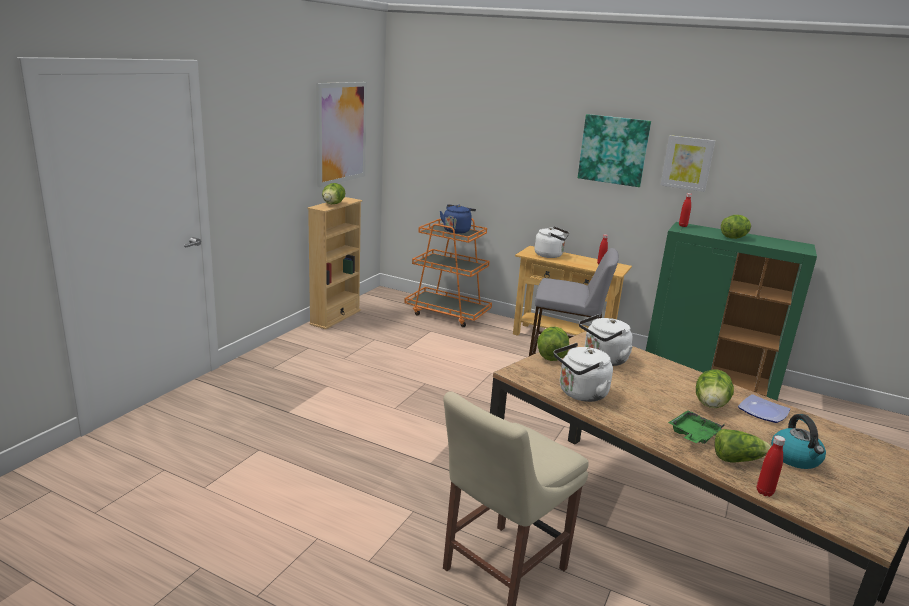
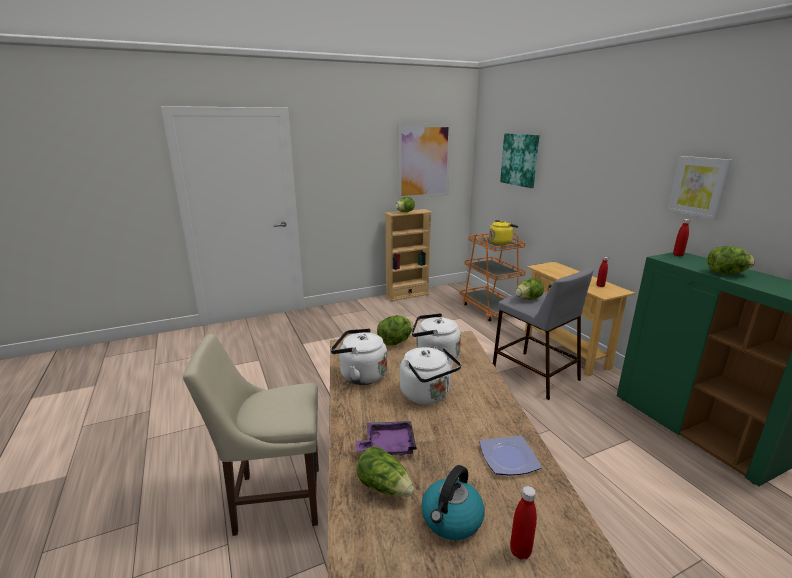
camera: 40 degrees right, 0 degrees up
(457, 230) = (501, 242): blue kettle -> yellow kettle
(550, 255) = (559, 271): white kettle -> white kettle (427, 395)
(613, 150) = (627, 173): picture -> picture (520, 160)
(693, 435) = (388, 445): green tray -> purple tray
(710, 405) = (461, 428): lettuce -> lettuce (528, 299)
(764, 492) = (346, 530): red bottle -> red bottle (520, 551)

